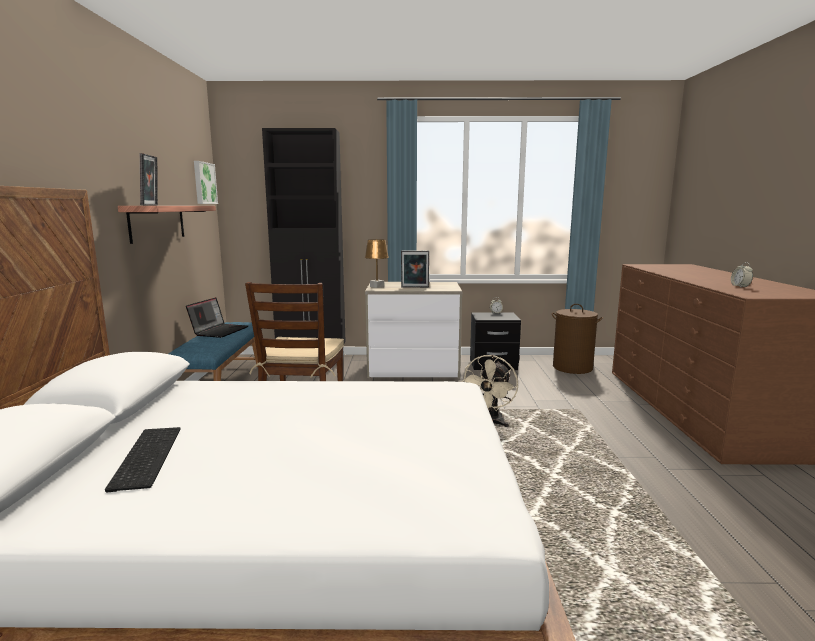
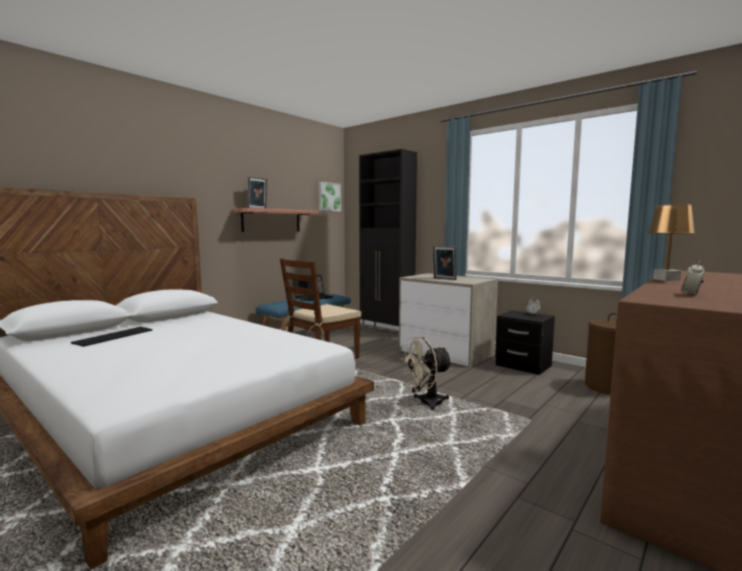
camera: 40 degrees right, 5 degrees down
(377, 286) = (418, 276): brown table lamp -> brown table lamp (666, 279)

